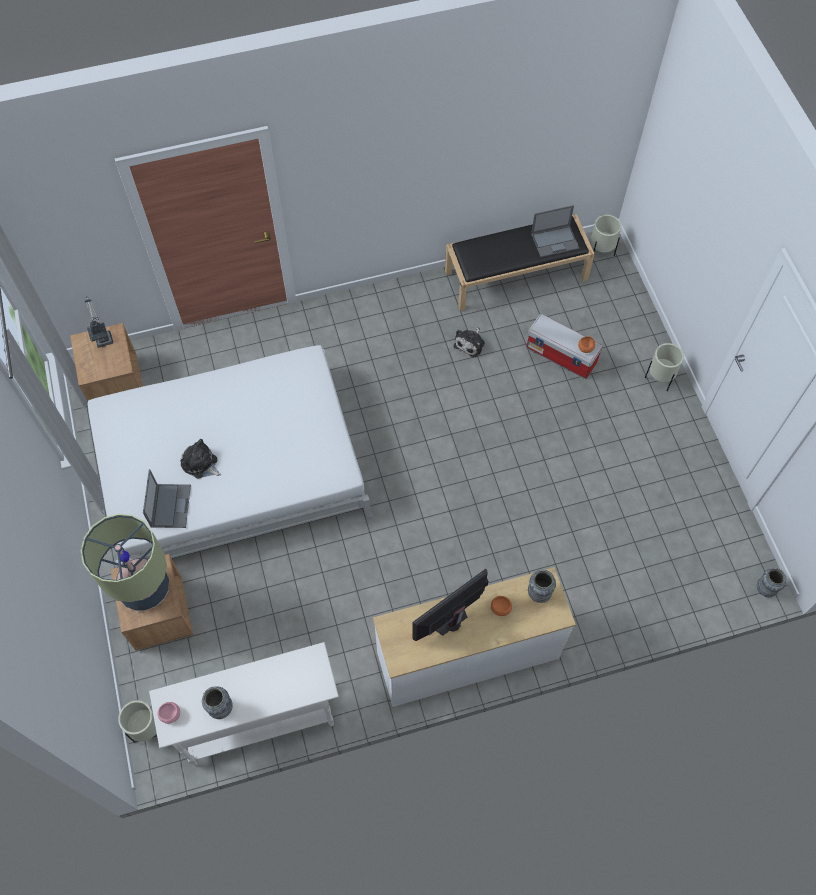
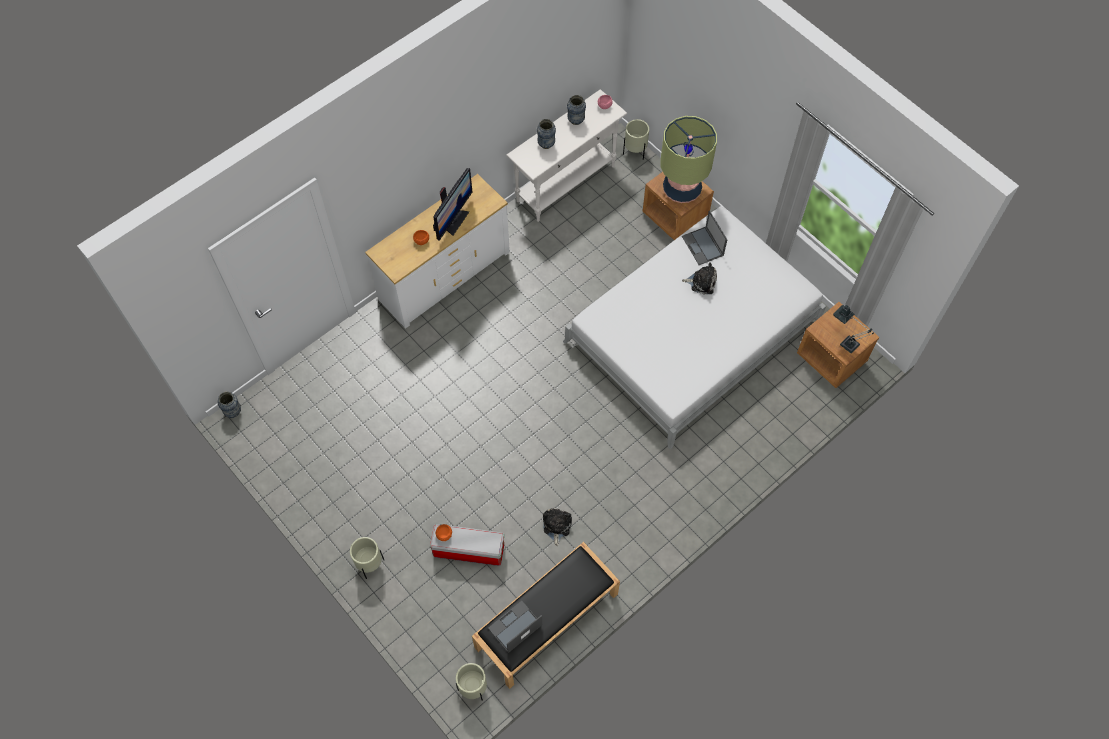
camera: 155 degrees right, 0 degrees up
(539, 593) = (398, 261): vase -> vase (546, 144)

